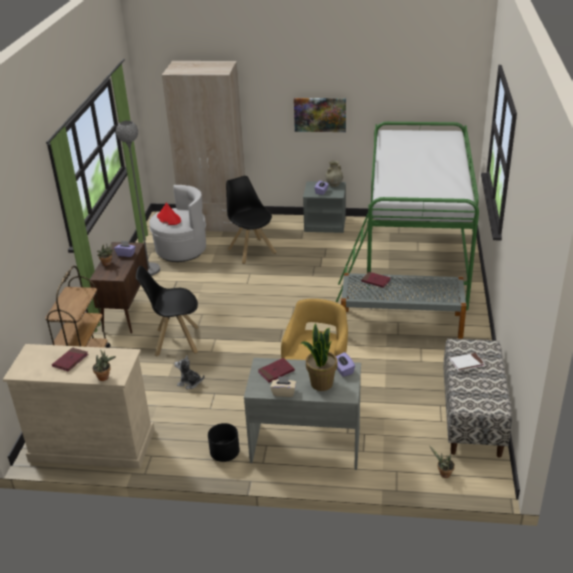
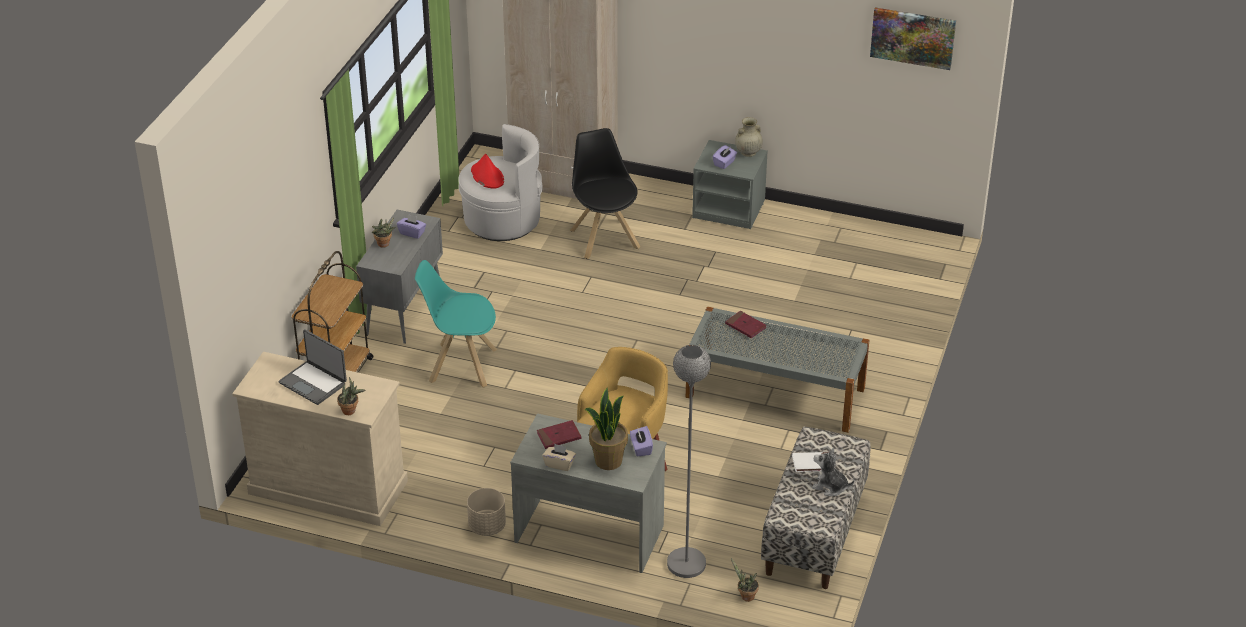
camera: 10 degrees right, 5 degrees up
(70, 361) = (314, 383): red book -> laptop
(127, 312) = (404, 310): brown cabinet -> grey cabinet
(149, 270) = (448, 248): grey floor lamp -> grey floor lamp (686, 564)
(175, 341) = (460, 365): black chair -> turquoise chair
(189, 383) = (466, 427): plush toy -> plush toy (830, 487)
(224, 454) = (487, 526): black planter -> beige planter
(320, 114) = (734, 49): picture -> picture (913, 37)
(413, 260) = (836, 293): green bed -> none

